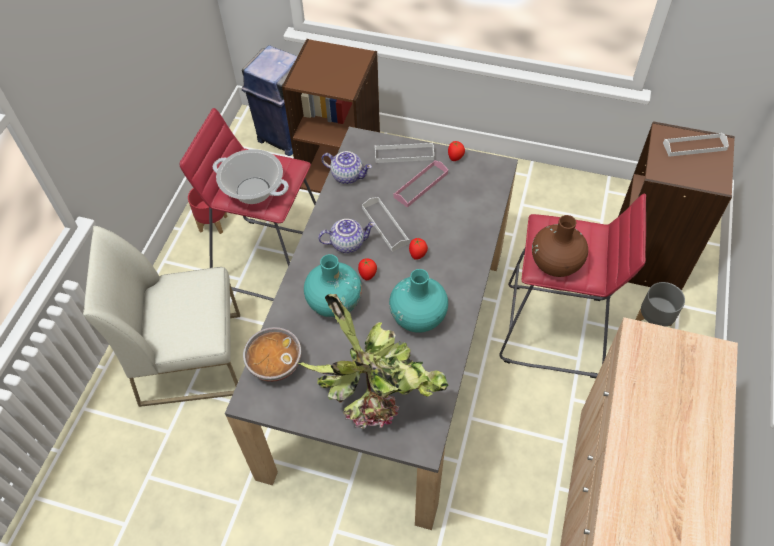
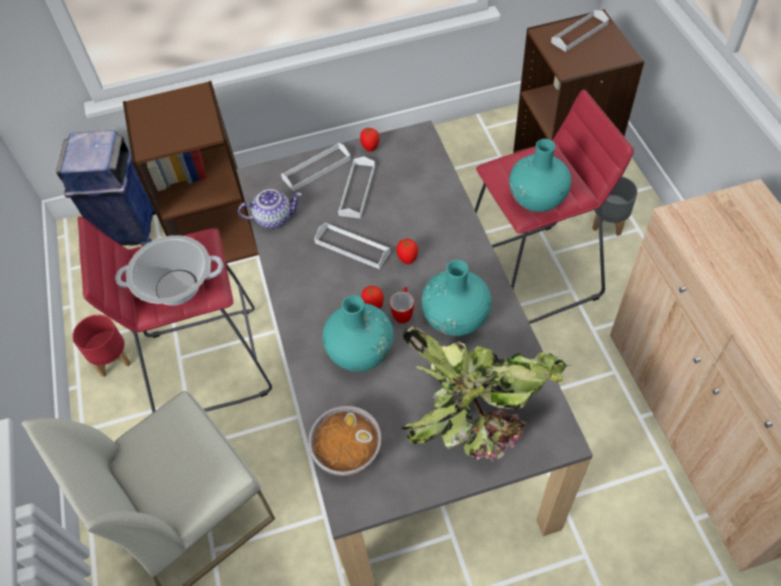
camera: 30 degrees left, 0 degrees up
(348, 243) = (327, 285): teapot -> none
(384, 292) = (403, 312): none -> mug
(421, 185) = (357, 190): pink tray -> white tray
(555, 263) = (537, 199): brown vase -> turquoise vase

